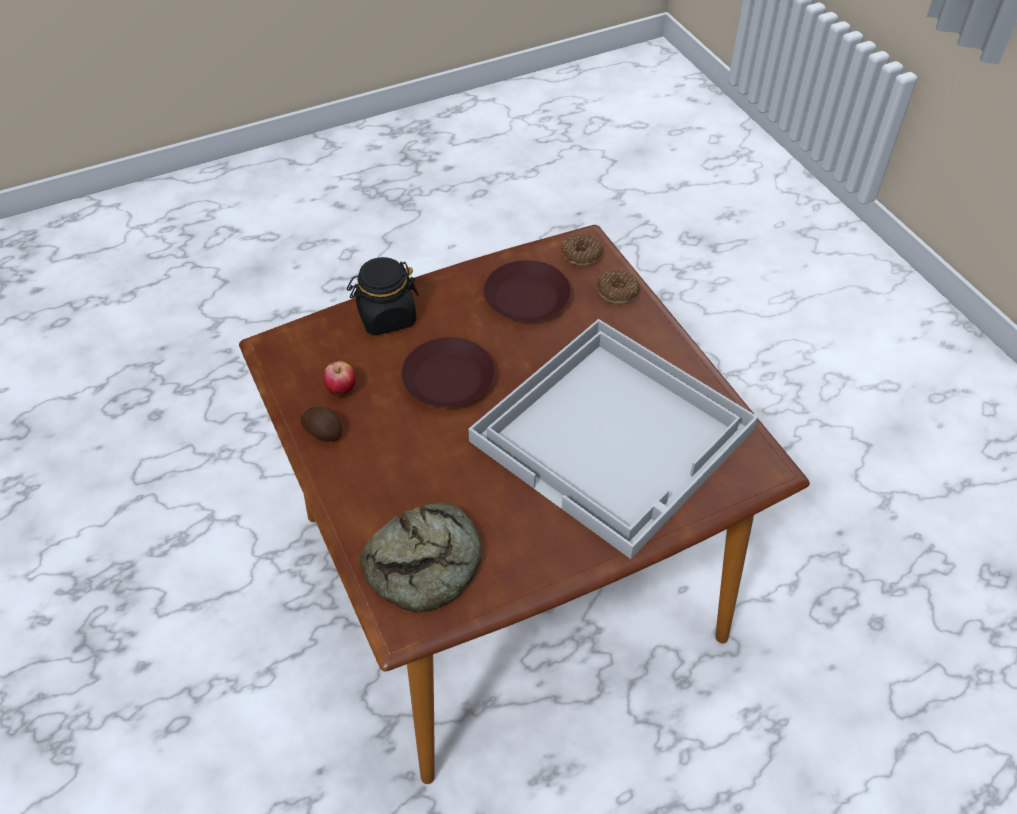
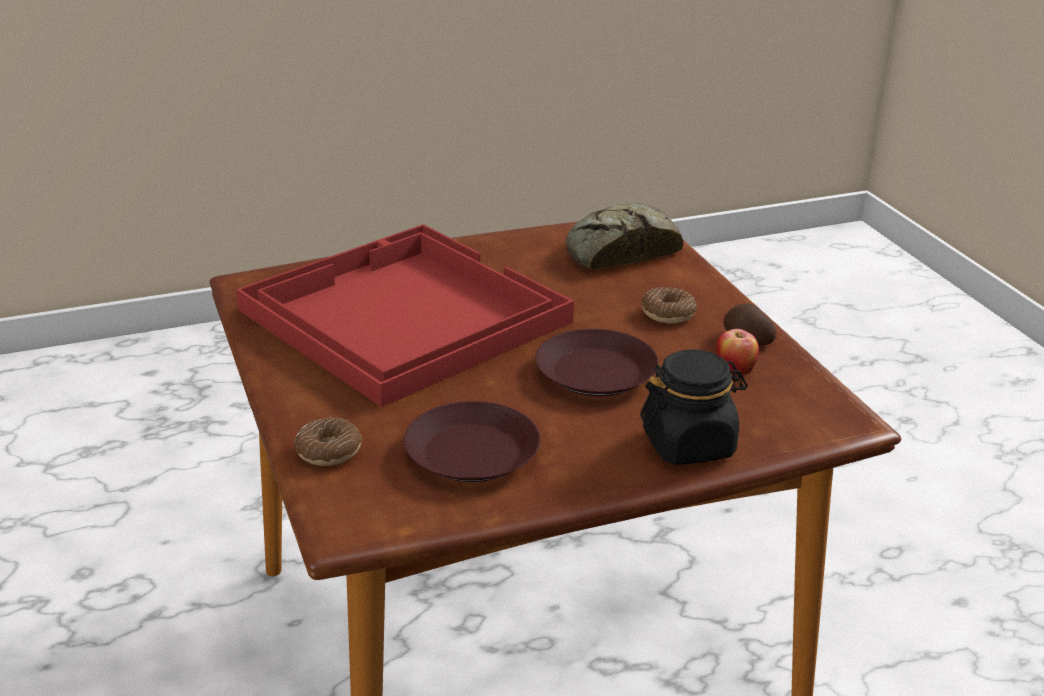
camera: 175 degrees left, 20 degrees down
(582, 255) = (362, 508): donut -> donut (668, 313)
(615, 435) = (401, 315): white tray -> red tray

